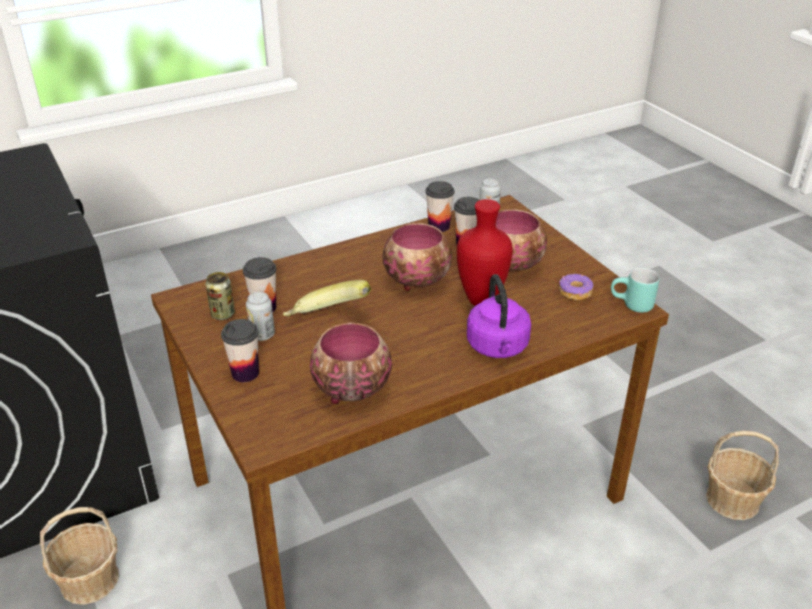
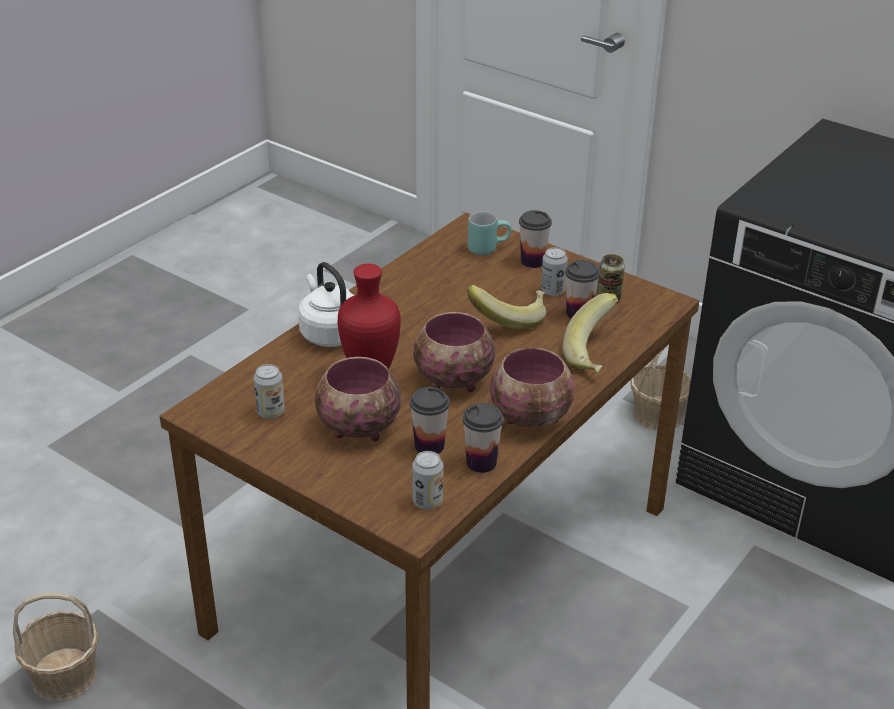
camera: 155 degrees right, 0 degrees up
(290, 272) = (595, 355): none -> banana
(350, 389) = (437, 271): bowl -> bowl (532, 417)
(498, 348) = (329, 333): purple kettle -> white kettle
(575, 292) = (271, 412): donut -> can
(631, 306) = (203, 412): turquoise mug -> turquoise mug (487, 247)

